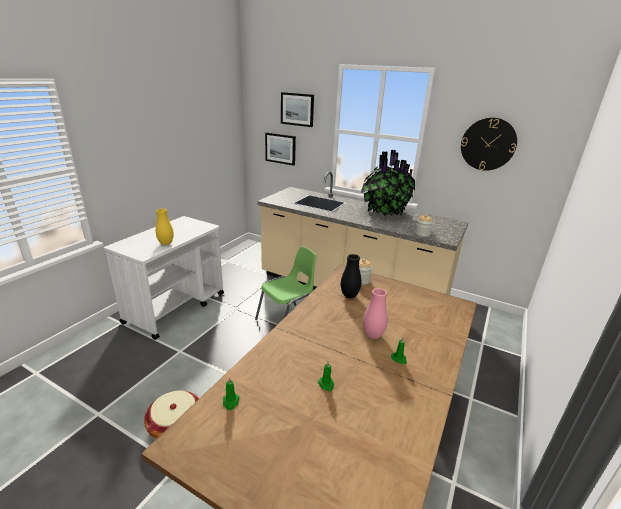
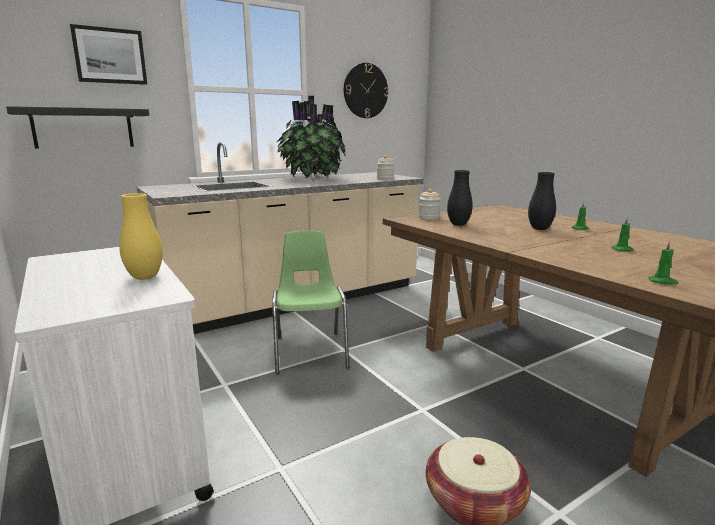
camera: 60 degrees left, 10 degrees down
(280, 148) = (83, 128): picture -> black shelf
(373, 335) = (539, 229): pink vase -> black vase

